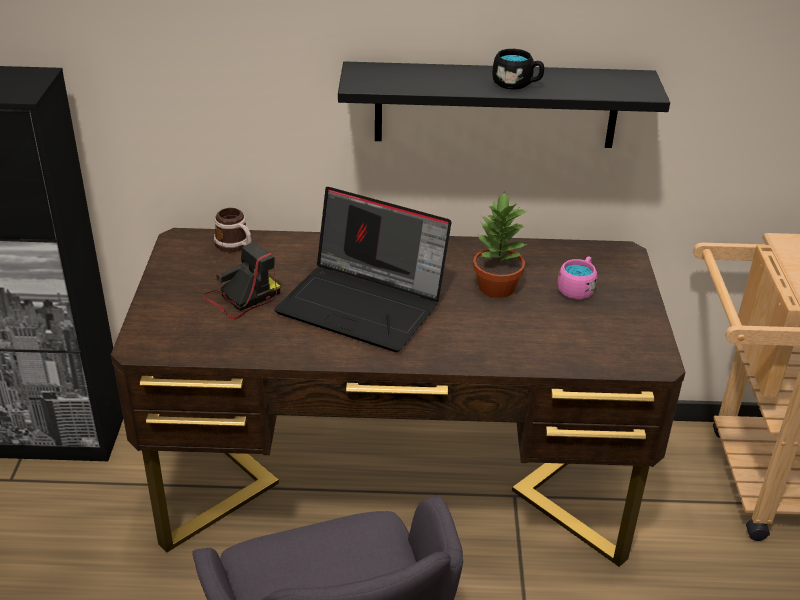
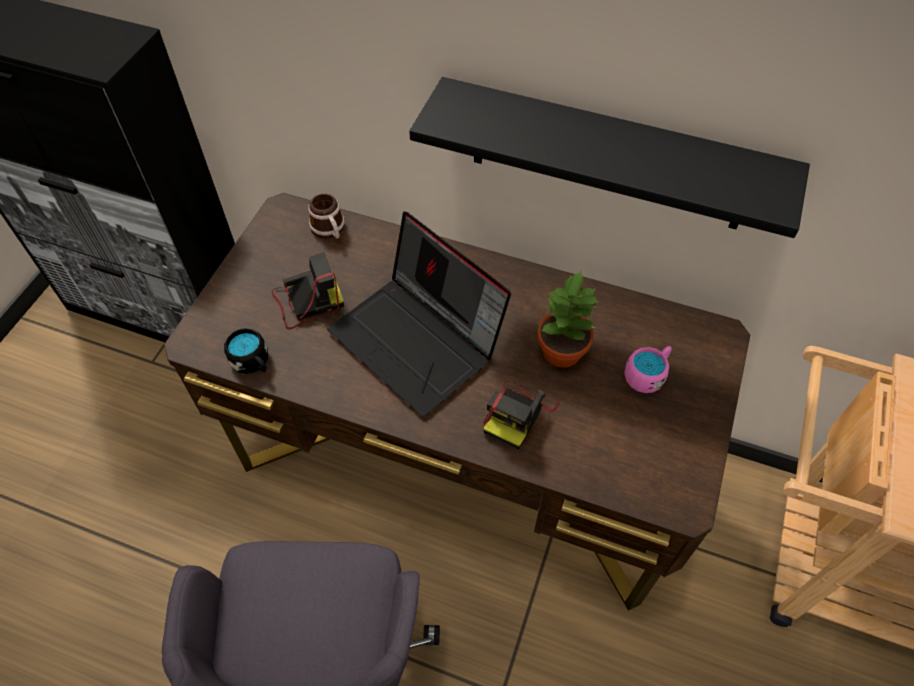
camera: 20 degrees right, 20 degrees up
(482, 334) = (518, 414): none -> camera
(517, 84) = (621, 157): black mug -> black mug (253, 362)

